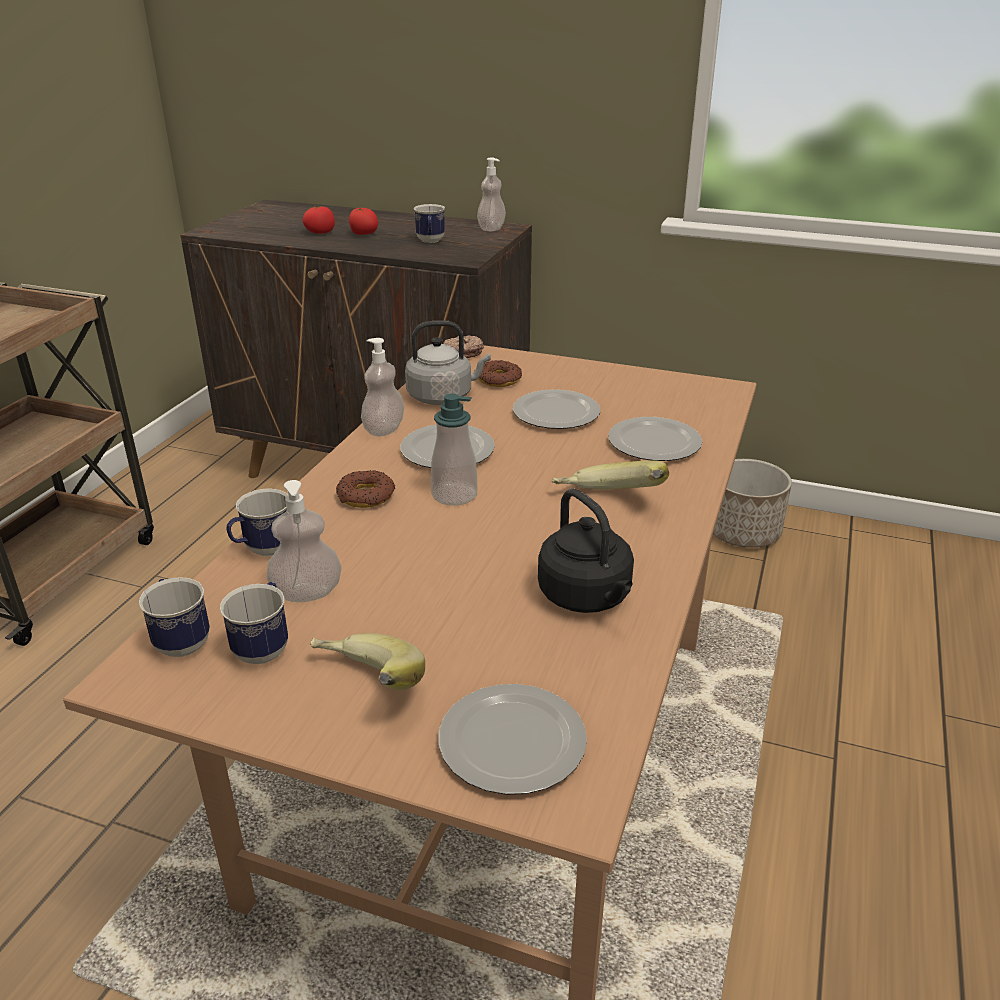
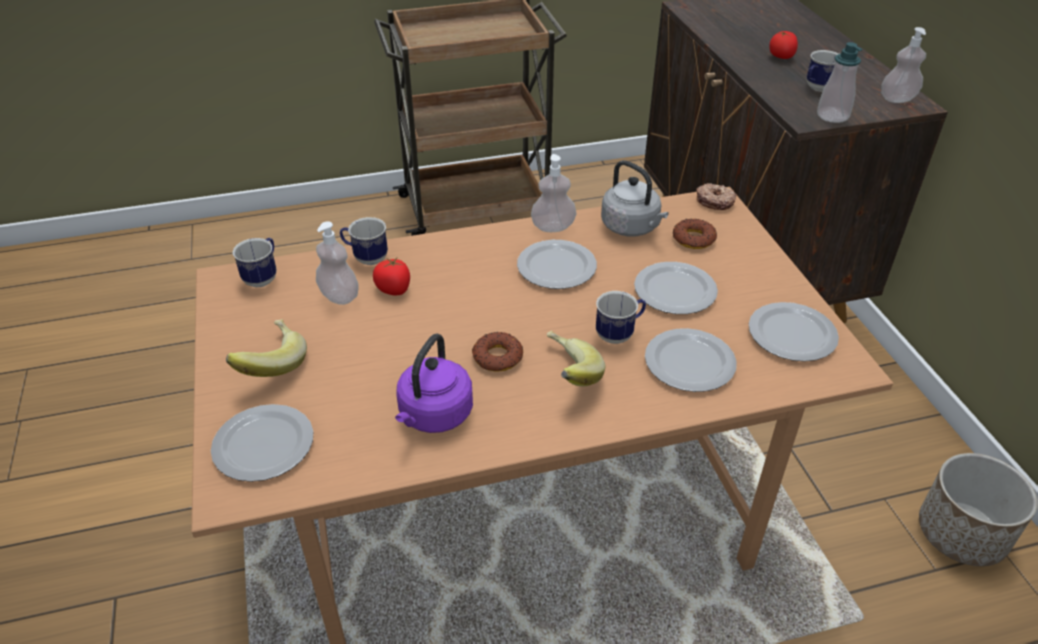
camera: 55 degrees right, 10 degrees up
(264, 646) = (280, 308): mug -> mug (619, 334)
(320, 232) = (753, 40): tomato -> tomato (394, 289)
(366, 496) = (462, 263): donut -> donut (497, 357)
(454, 495) = (501, 299): soap dispenser -> soap dispenser (832, 116)
(587, 597) = (434, 416): black kettle -> purple kettle
(667, 393) = (791, 335): none -> plate

